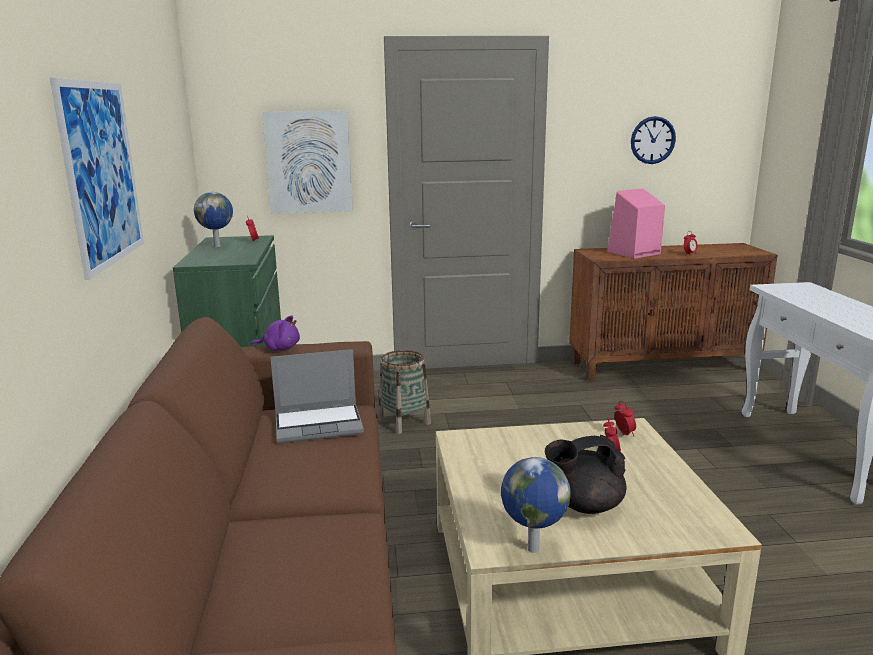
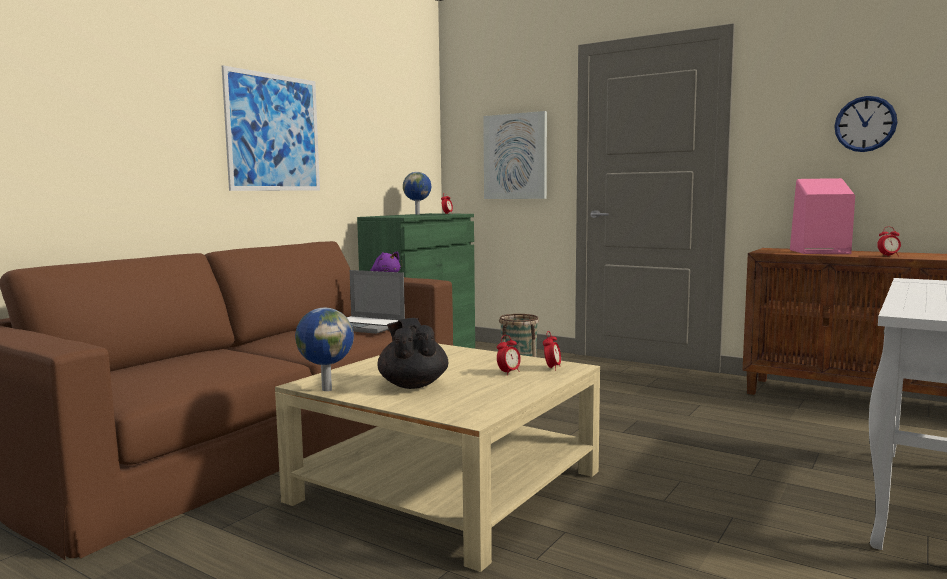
camera: 40 degrees right, 10 degrees down
(583, 505) = (413, 385): black teapot -> black teapot turned 45 degrees clockwise

